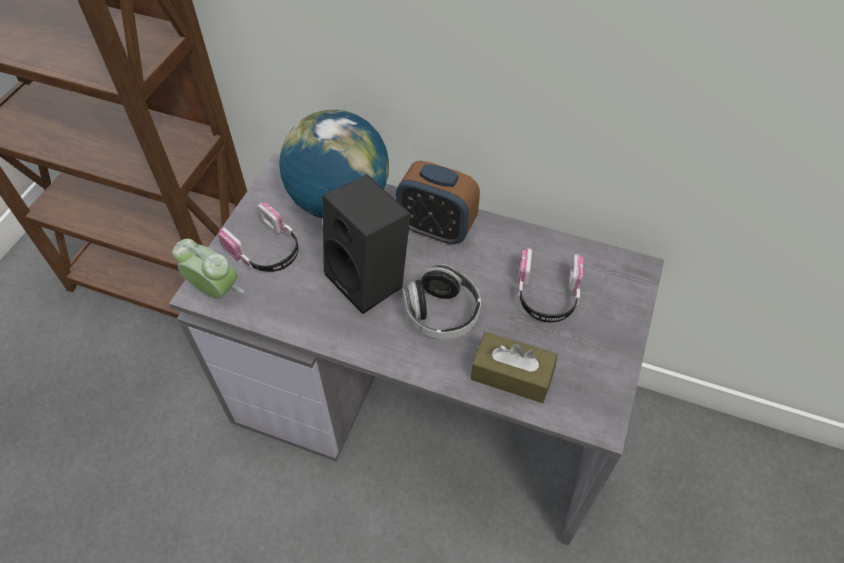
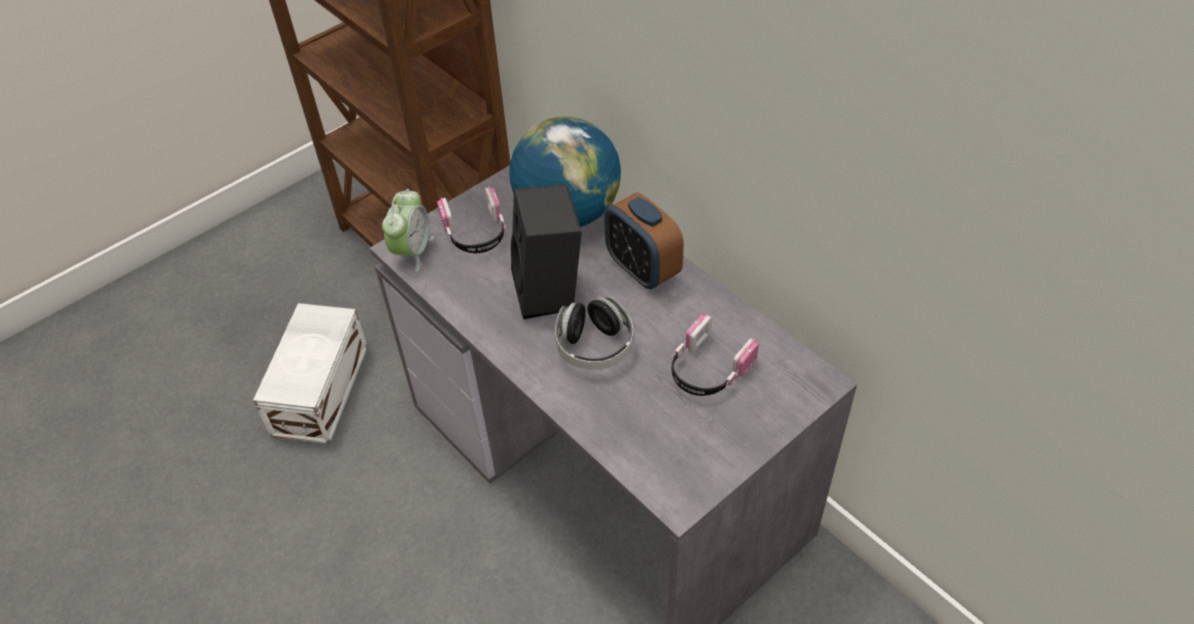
camera: 30 degrees right, 5 degrees down
(134, 444) = (323, 389): none -> white storage box
(215, 291) = (412, 251): alarm clock -> alarm clock turned 45 degrees clockwise
(511, 375) = (623, 425): brown tissue box -> none

